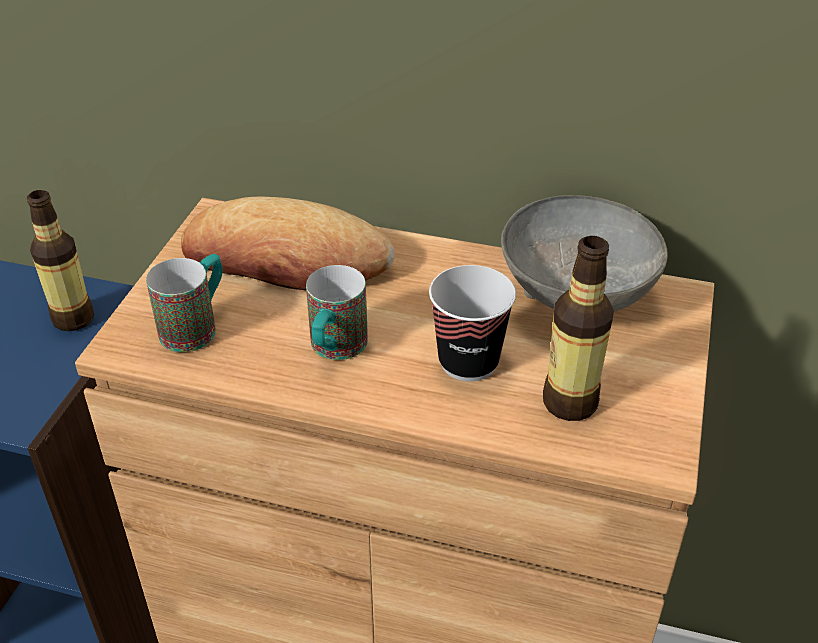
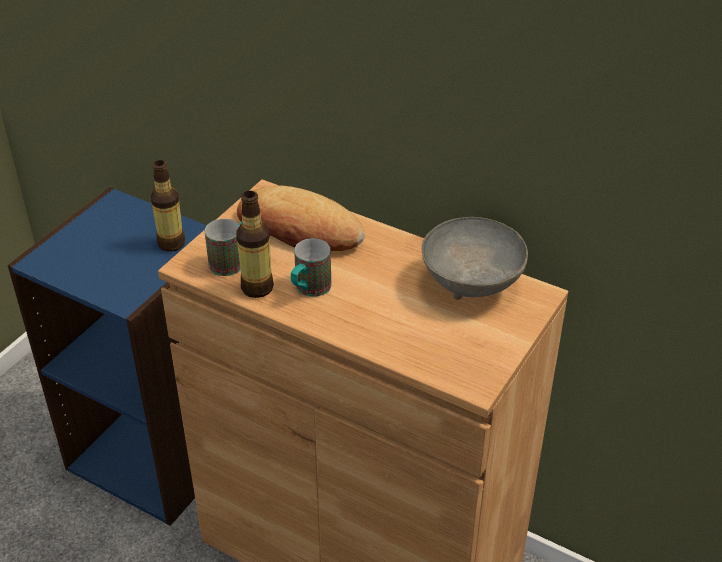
camera: 15 degrees right, 0 degrees up
(468, 362) = (386, 311): cup -> none
(570, 403) = (436, 346): bottle -> bottle (257, 288)

